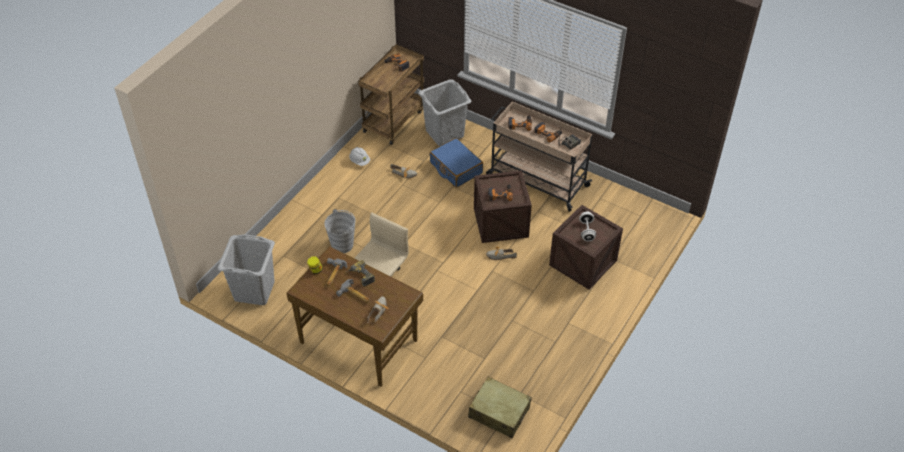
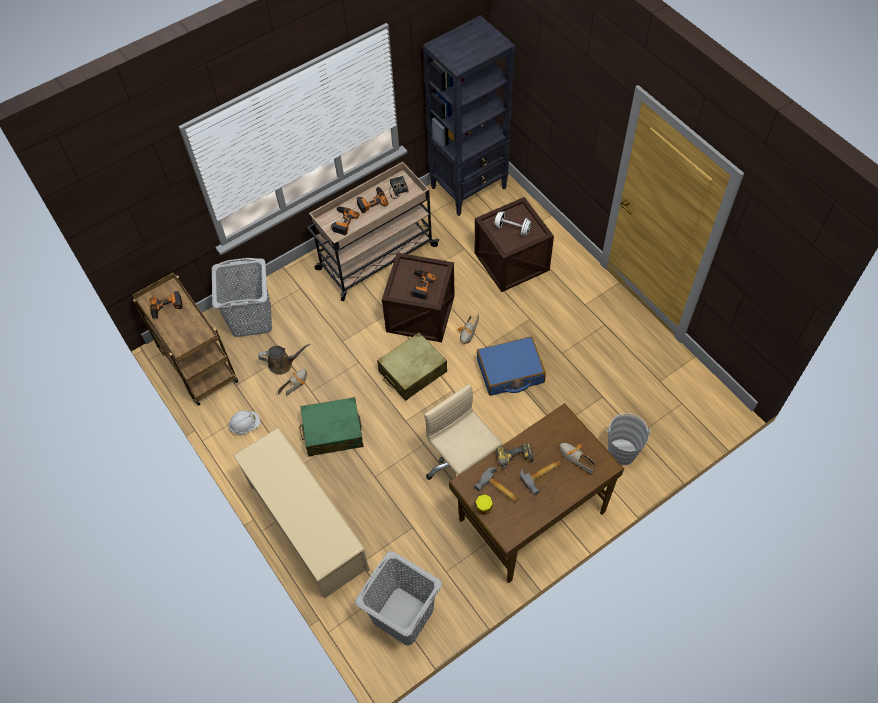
camera: 65 degrees left, 10 degrees up
(298, 219) = (307, 527): none -> beige shoe rack
(342, 245) = (376, 488): grey bucket -> grey bucket (622, 452)
(376, 207) = (332, 432): none -> green suitcase
(417, 162) = (283, 364): none -> brown watering can
(455, 168) = (315, 328): blue suitcase -> blue suitcase (510, 372)
(499, 412) = (676, 408): beige suitcase -> beige suitcase (412, 372)
(641, 213) = (469, 188): none -> black bookcase

